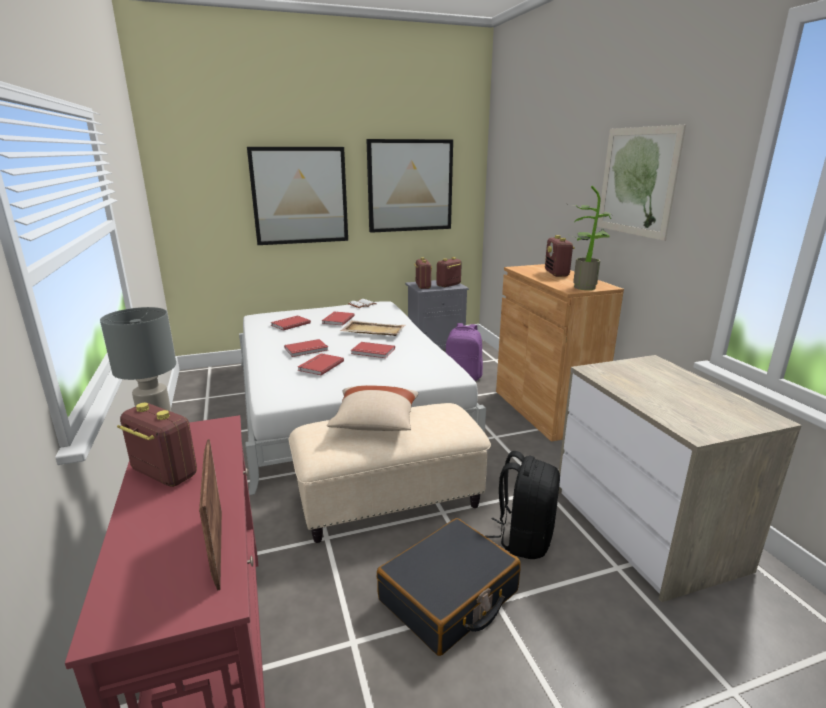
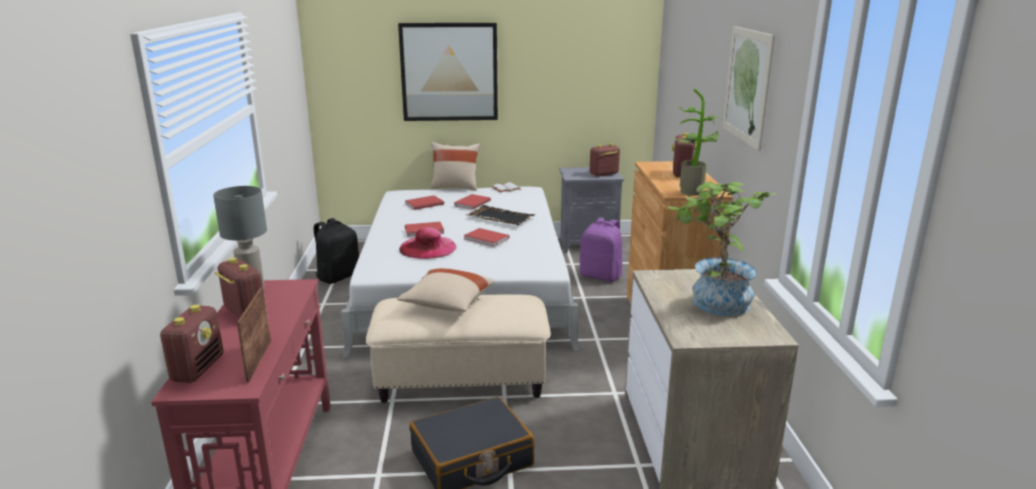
camera: 15 degrees right, 0 degrees up
(312, 307) = (455, 188): none -> beige pillow
(320, 366) = (428, 247): red book -> pink hat
(373, 330) = (500, 217): beige tray -> black tray
(410, 186) = (569, 63): picture -> none
(422, 286) = (574, 173): radio -> radio (198, 369)
(524, 538) = (566, 428): black backpack -> black backpack (338, 276)
(679, 392) = (713, 304): none -> potted plant

